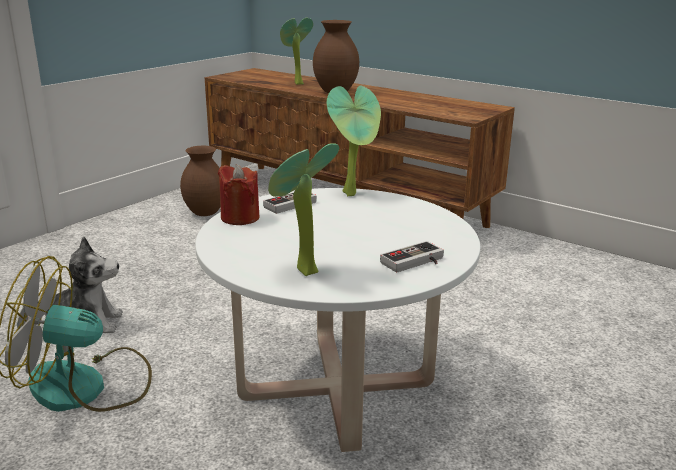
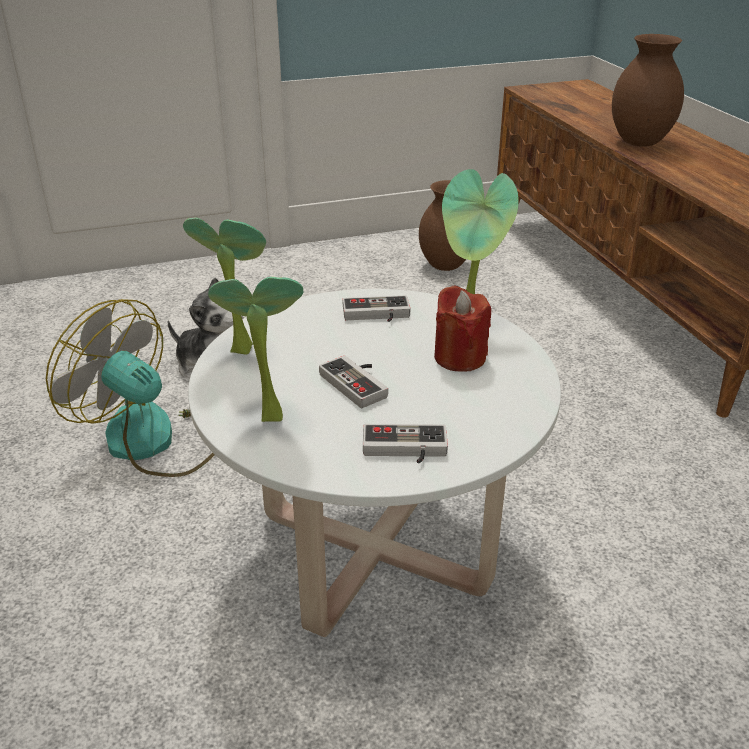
camera: 35 degrees right, 10 degrees up
(240, 218) = (301, 314): red candle -> red candle (459, 358)
(296, 84) = (605, 117): potted plant -> potted plant (239, 347)
(337, 240) = (359, 383): none -> game controller

